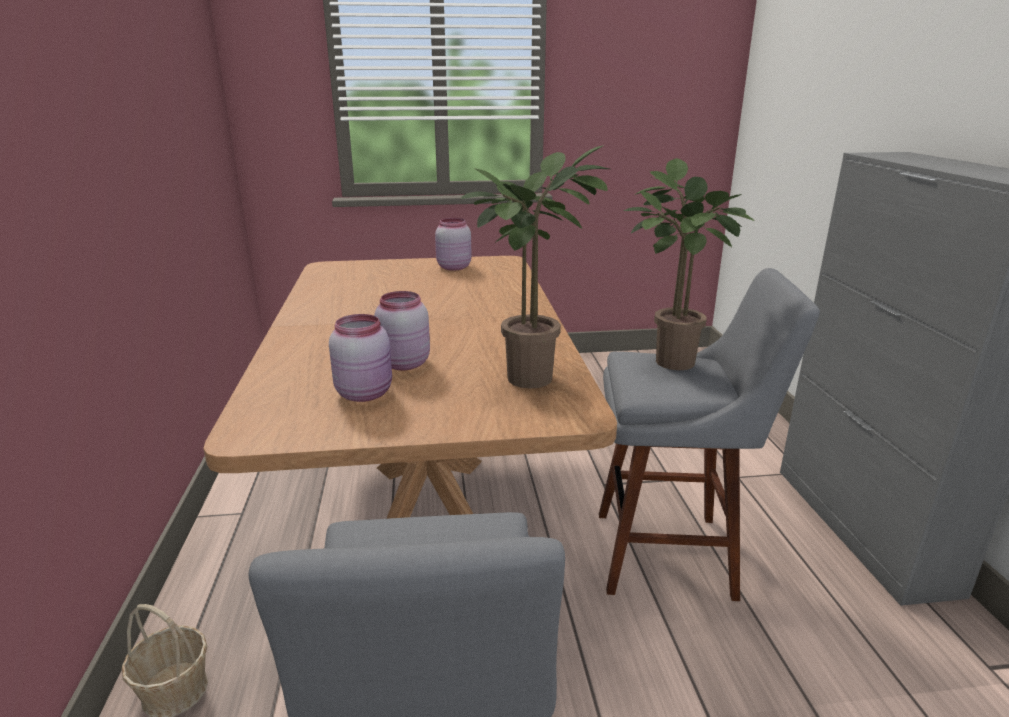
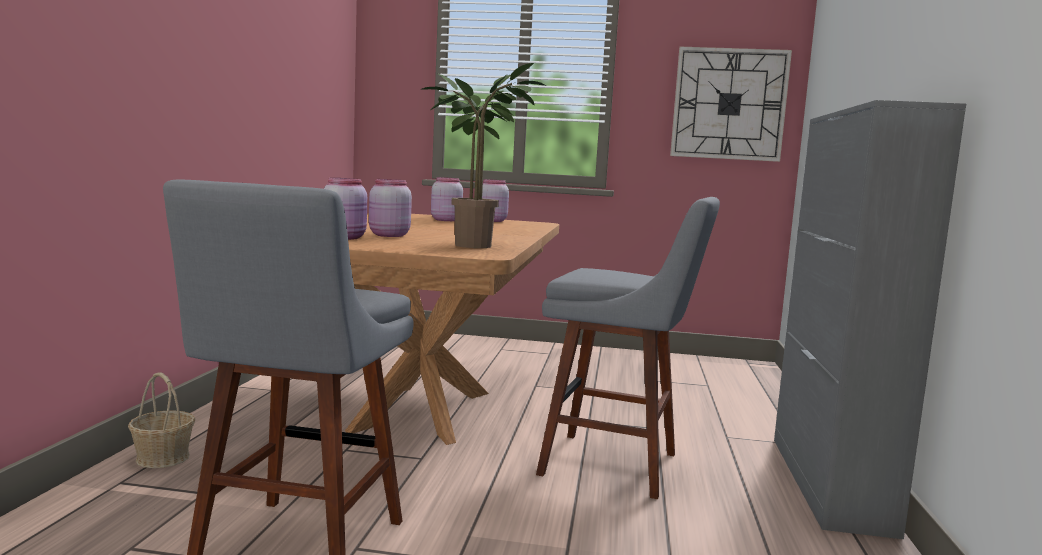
camera: 15 degrees right, 15 degrees down
(406, 278) = (445, 220): none -> pink jar
(667, 361) = (617, 270): potted plant -> none
(669, 89) = (729, 104): none -> wall clock

